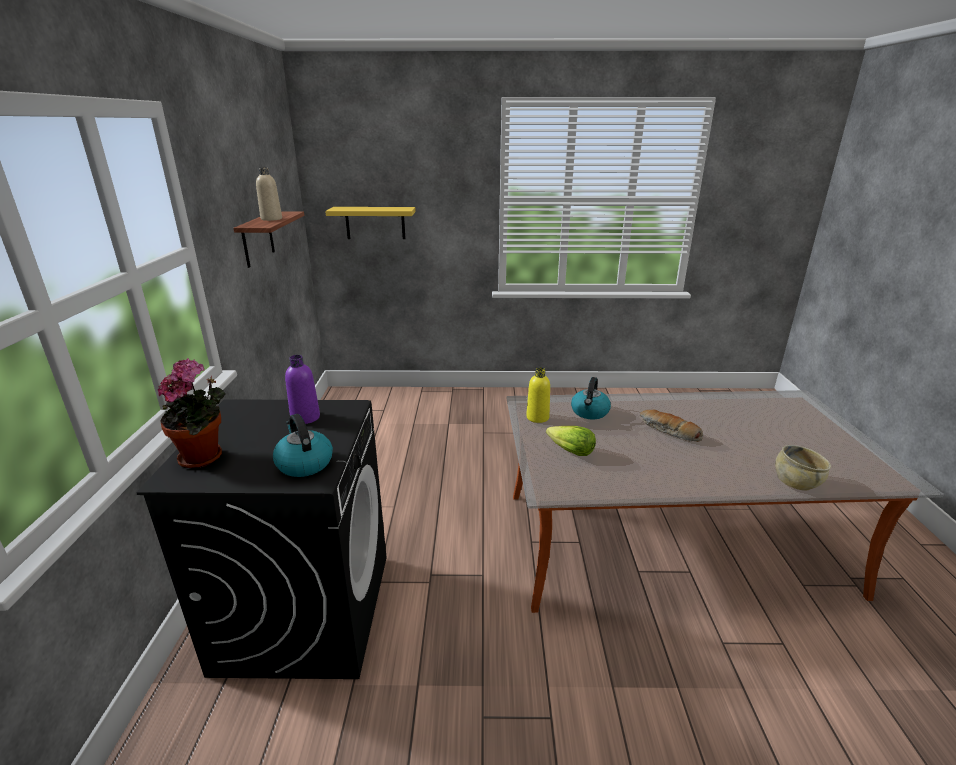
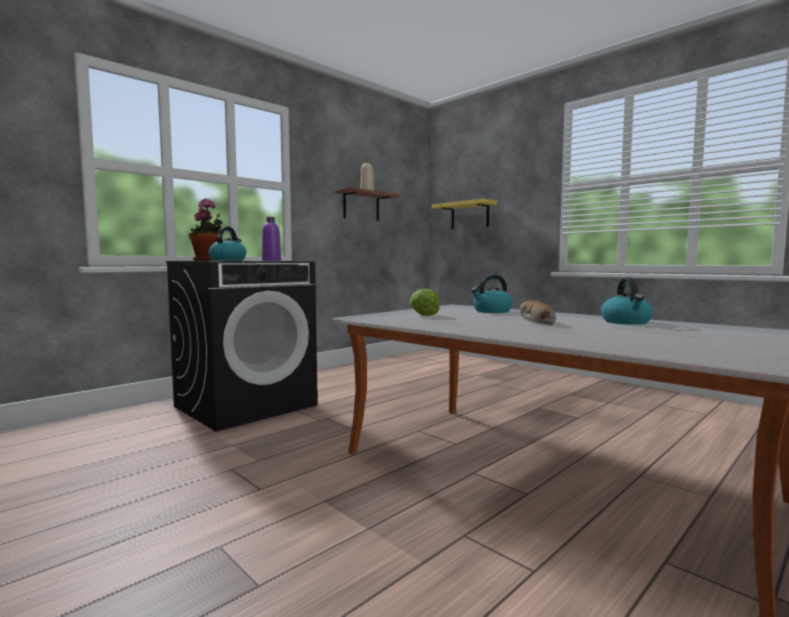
camera: 45 degrees right, 20 degrees down
(537, 417) = (443, 308): yellow bottle -> none
(712, 408) = (626, 322): none -> kettle
(796, 482) = (585, 343): beige bowl -> none

